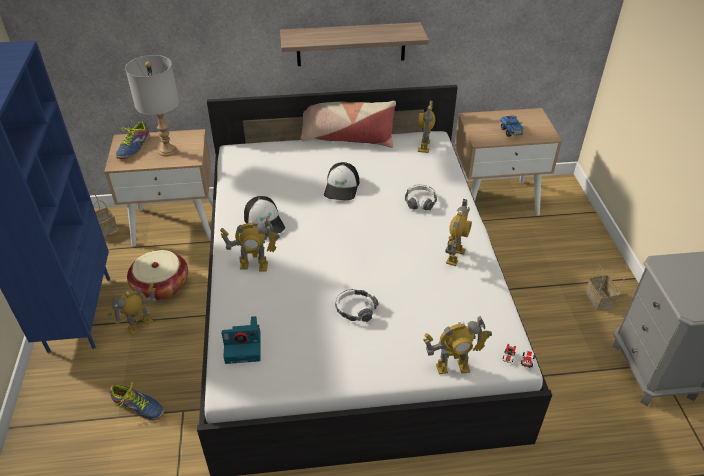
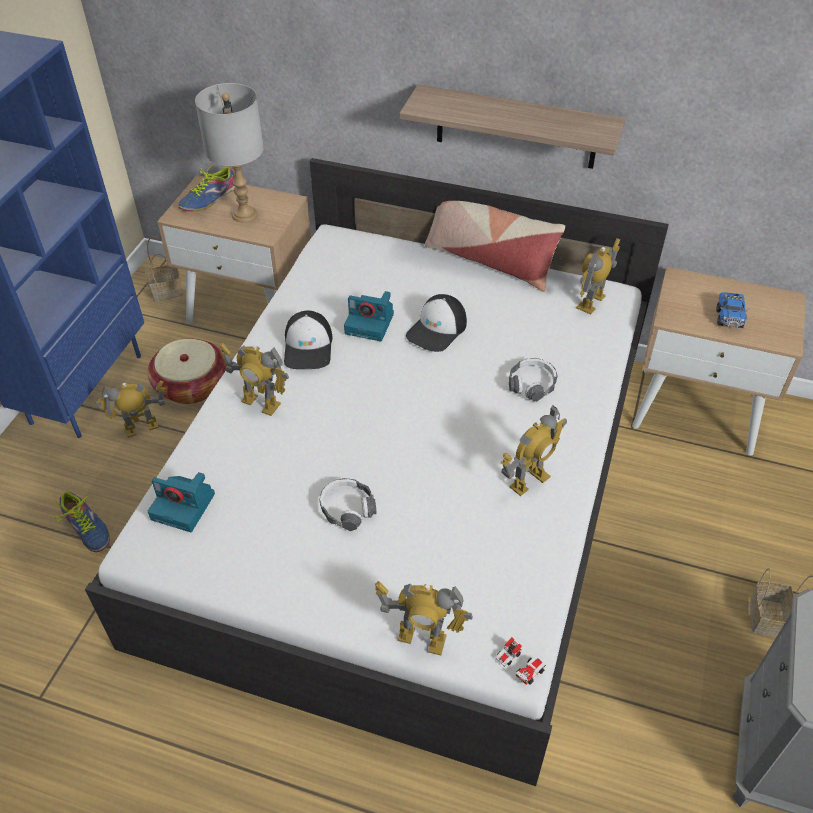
camera: 25 degrees right, 5 degrees up
(297, 195) = (371, 323): none -> camera

